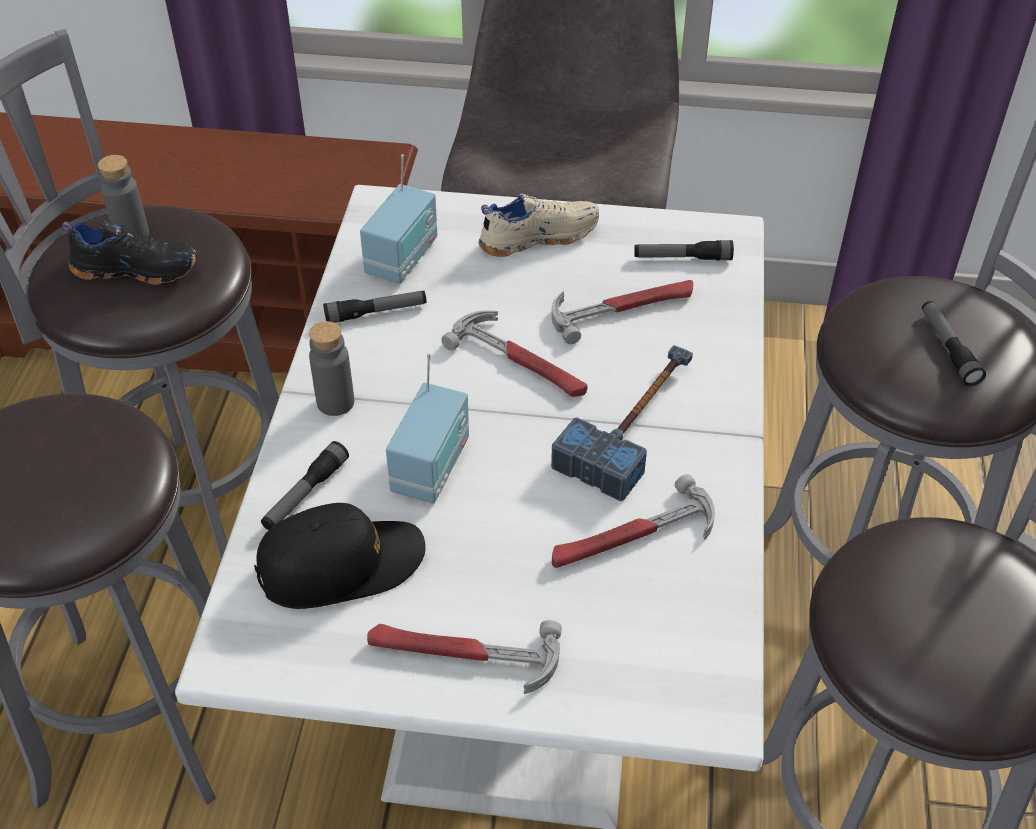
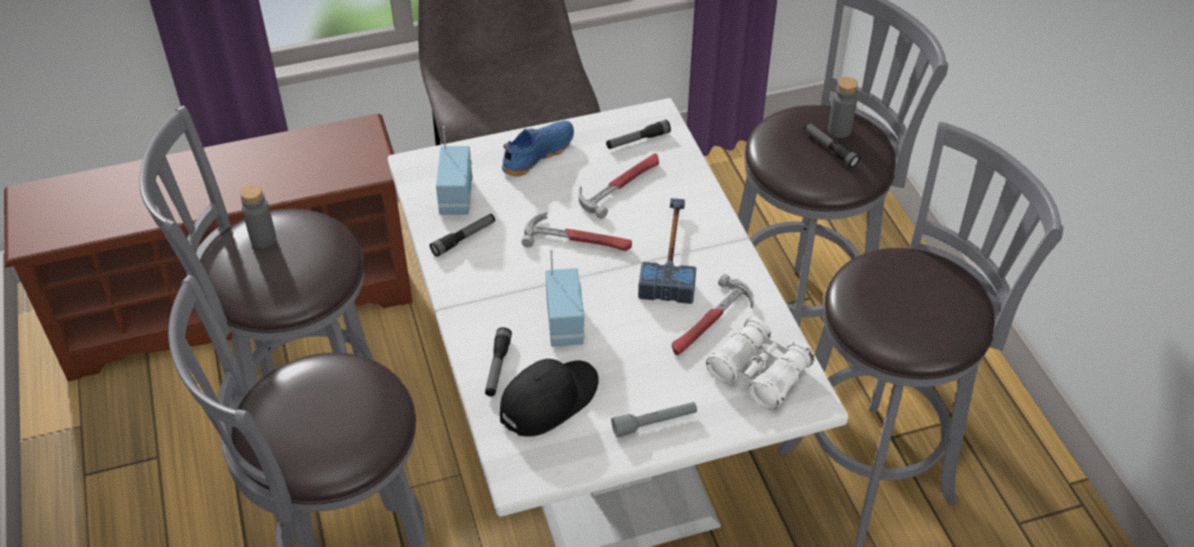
camera: 25 degrees left, 0 degrees up
(137, 268) = (285, 261): black shoe -> none
(335, 402) = (477, 305): grey bottle -> grey bottle (839, 130)
(462, 655) = (654, 423): hammer -> grey flashlight
(538, 236) = (537, 154): beige shoe -> blue shoe
(659, 639) = (759, 373): none -> white binoculars

